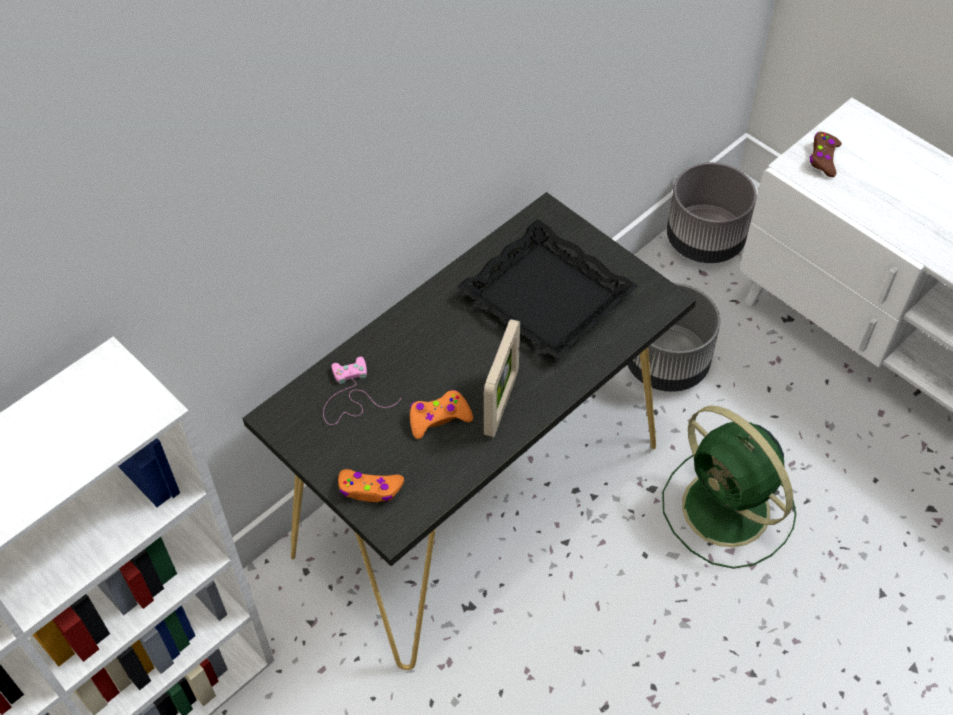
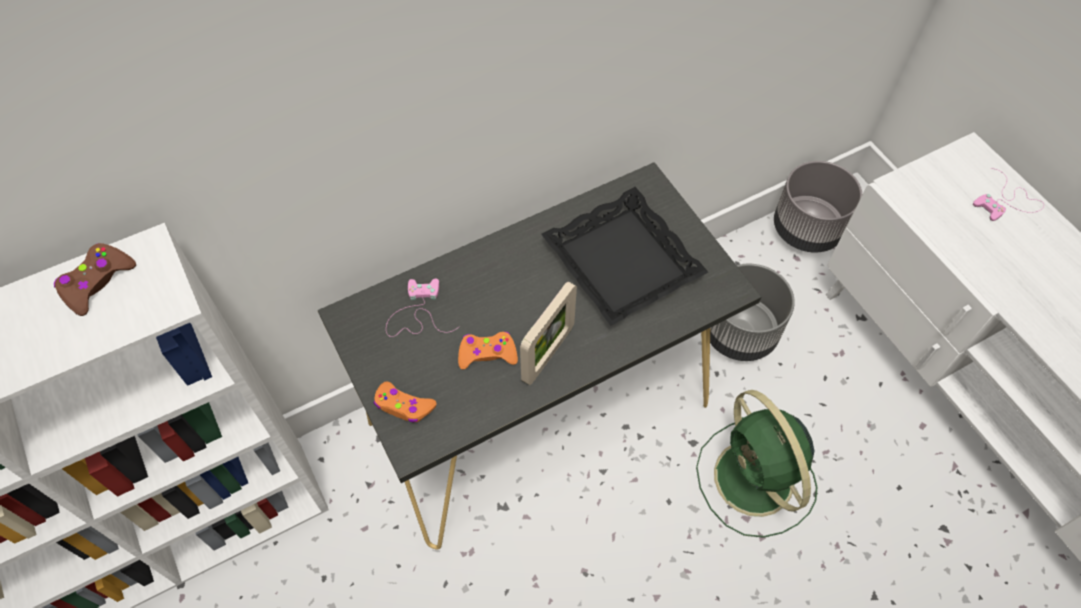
camera: 15 degrees right, 5 degrees up
(823, 158) = (929, 185): brown game controller -> brown game controller (97, 282)
(902, 158) = (1007, 201): none -> pink game controller

